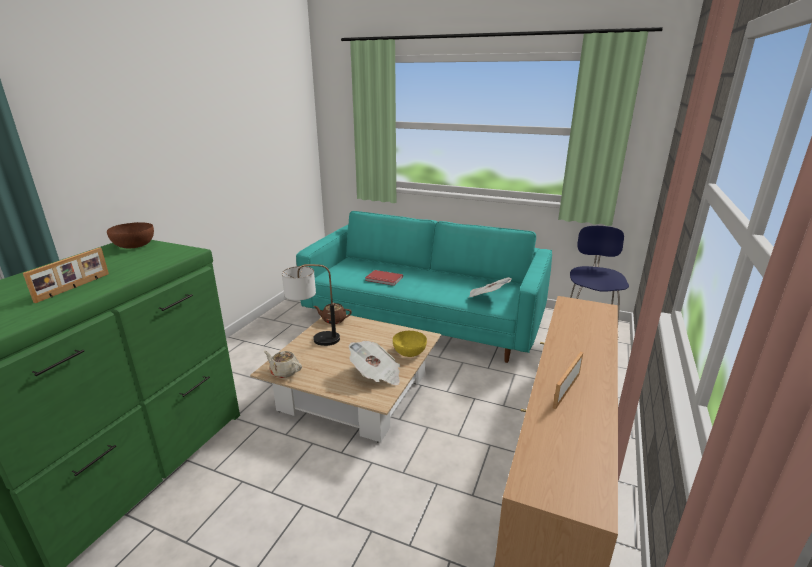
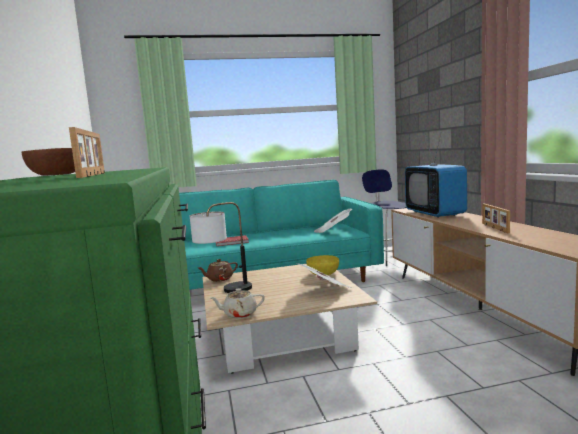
camera: 35 degrees left, 15 degrees down
(577, 327) = (434, 213): none -> television

